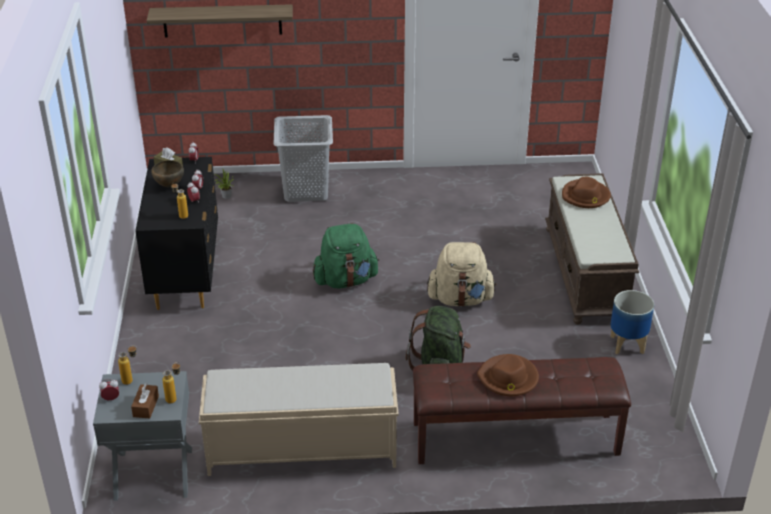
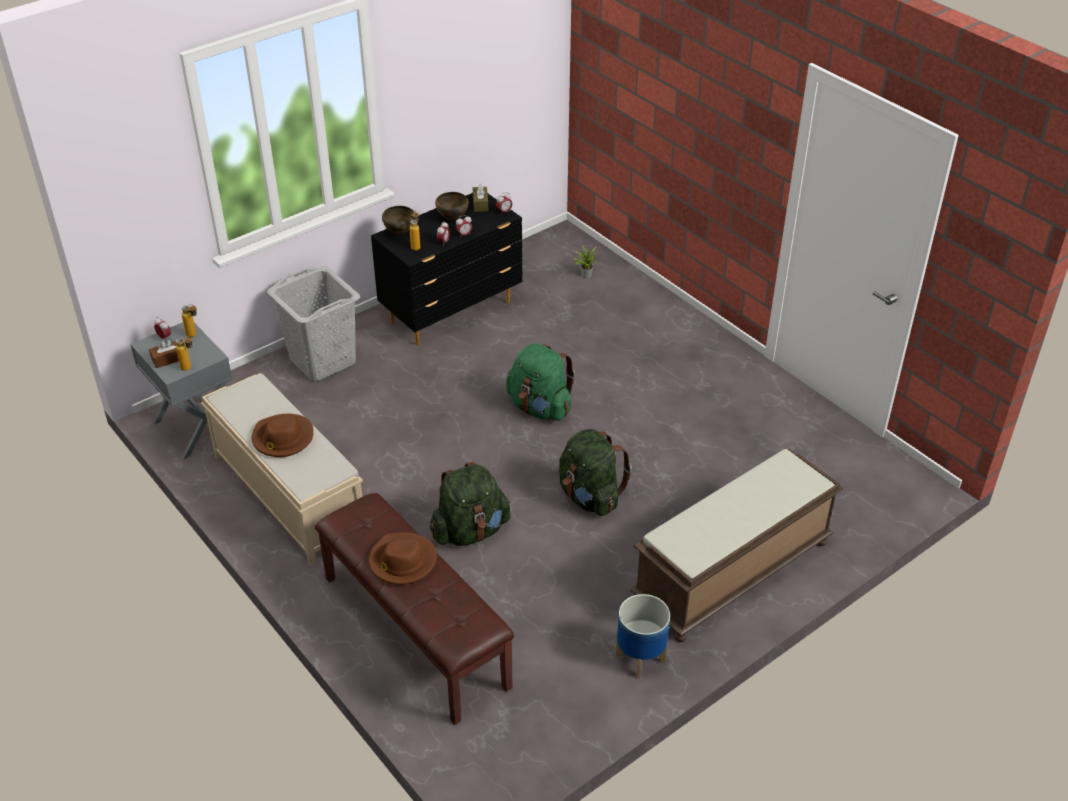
camera: 55 degrees right, 5 degrees up
(152, 216) = (399, 232): none -> brown bowl
(222, 20) = (637, 94): shelf -> none
(305, 190) = (650, 314): grey laundry basket -> grey laundry basket (323, 360)
(460, 299) = (590, 497): beige backpack -> green backpack
(585, 196) = (775, 489): brown hat -> brown hat (282, 438)

